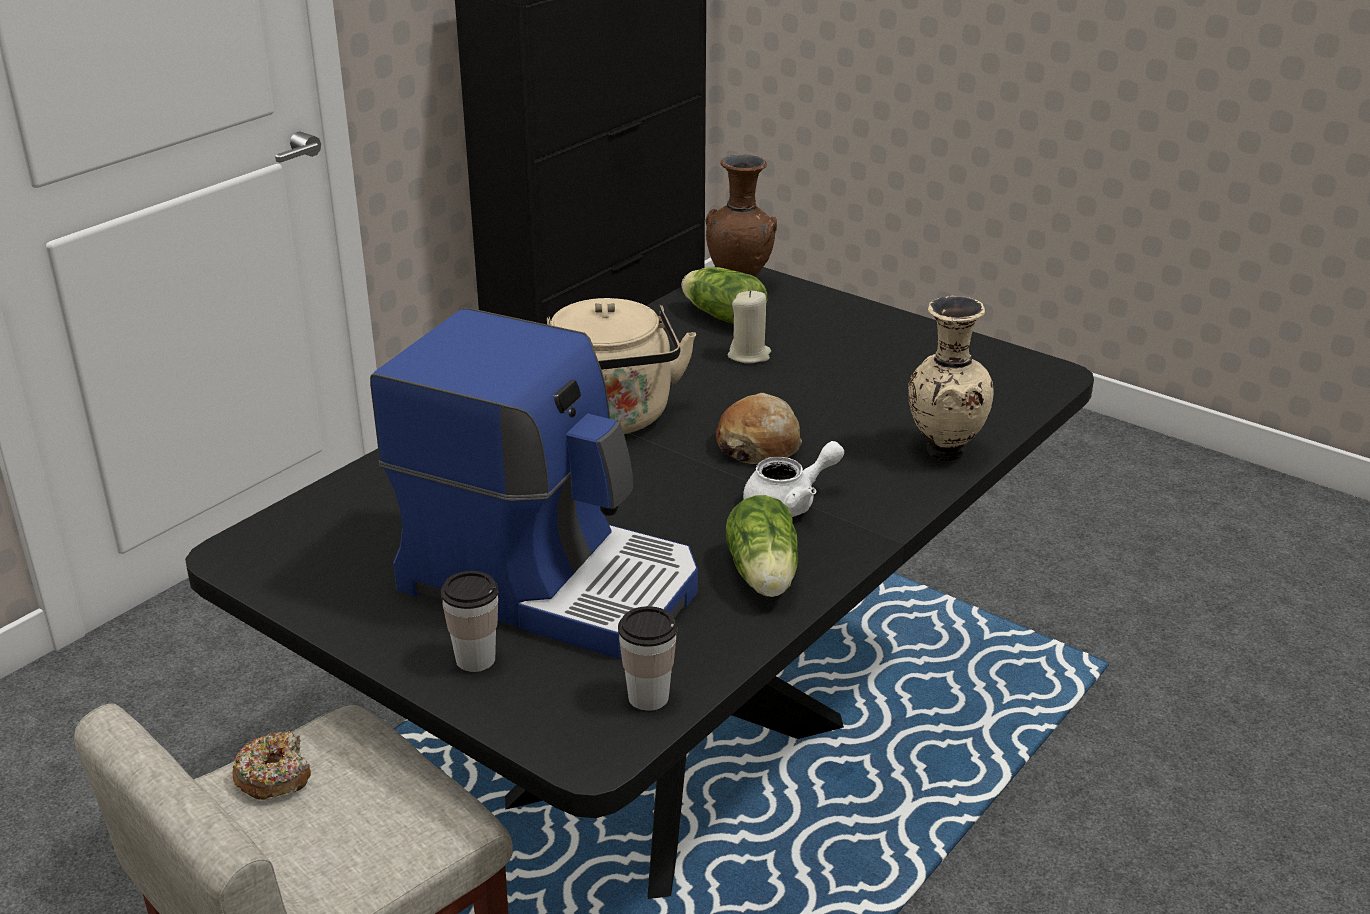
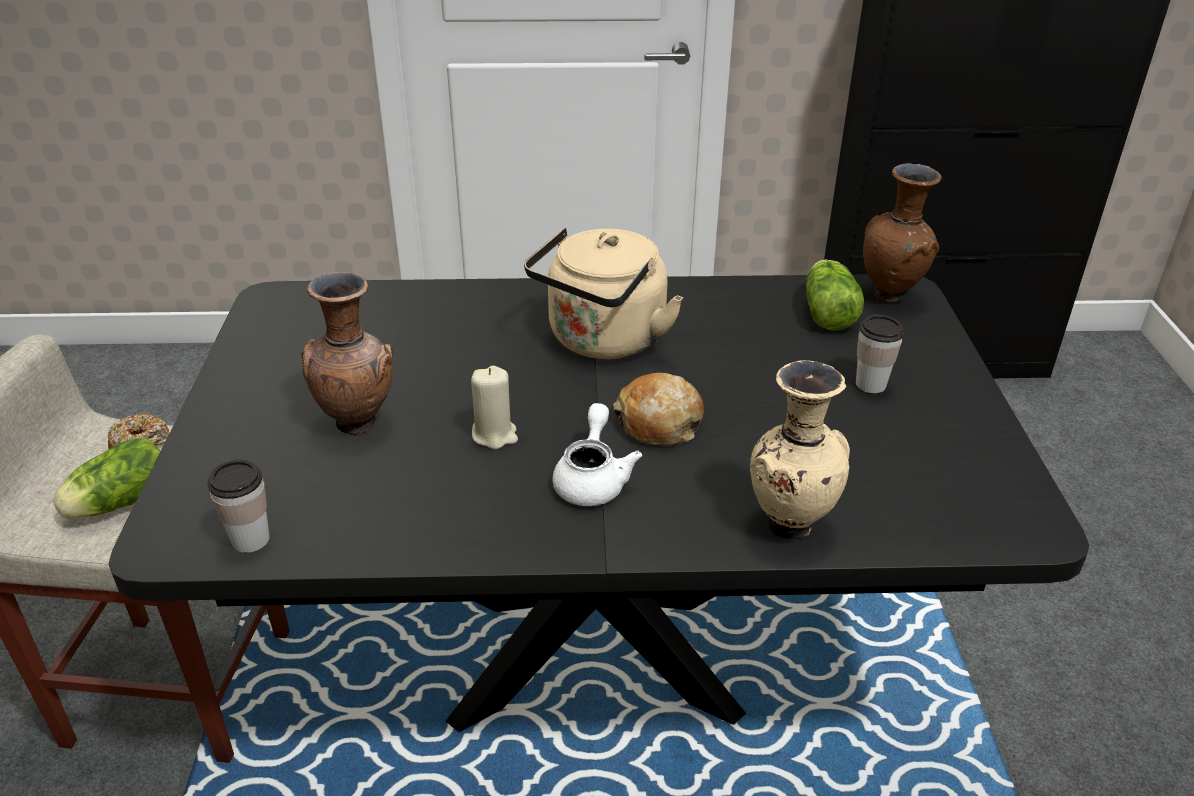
camera: 50 degrees right, 5 degrees up
(475, 659) = (233, 440): cup -> cup (871, 384)
(551, 580) = (359, 423): coffee machine -> brown vase
(749, 355) = (789, 352): beige candle -> beige candle (494, 434)
(763, 577) = (467, 518): lettuce -> lettuce (118, 503)
(790, 503) = (593, 479): white teapot -> white teapot turned 105 degrees counterclockwise

